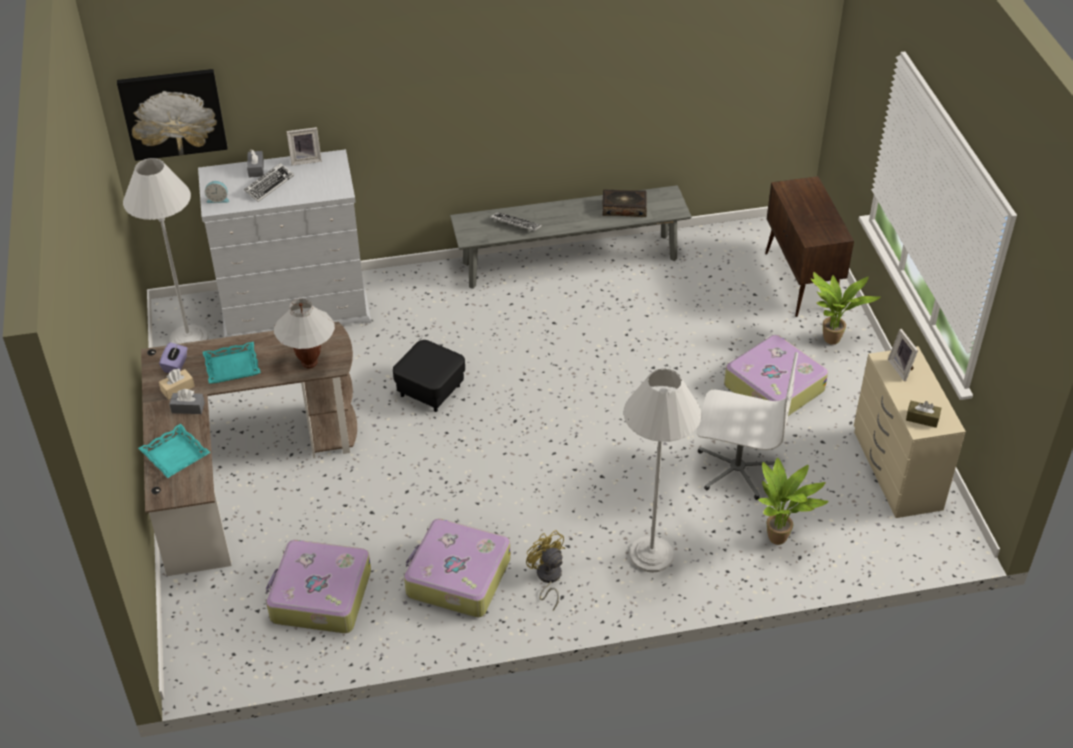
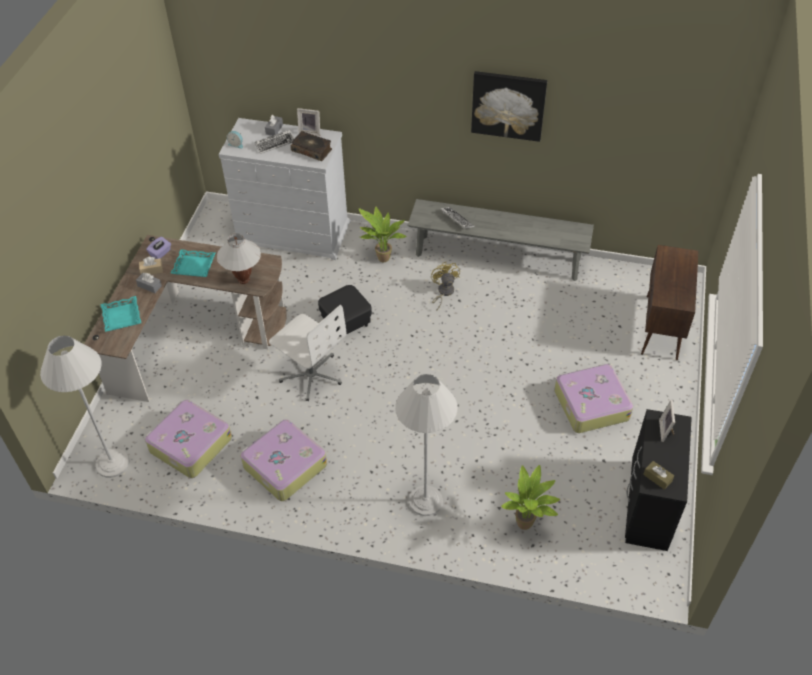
camera: 25 degrees right, 5 degrees up
(173, 113) = (223, 75): picture -> picture (508, 105)
(188, 339) = (214, 234): white floor lamp -> white floor lamp (112, 463)
(547, 578) = (343, 490): yellow fan -> yellow fan (443, 292)
(624, 208) = (542, 231): book -> book (312, 150)
(736, 468) = (526, 458): white office chair -> white office chair (311, 375)
(831, 342) = (657, 383): potted plant -> potted plant (382, 260)
(896, 471) = (647, 505): beige dresser -> black dresser

